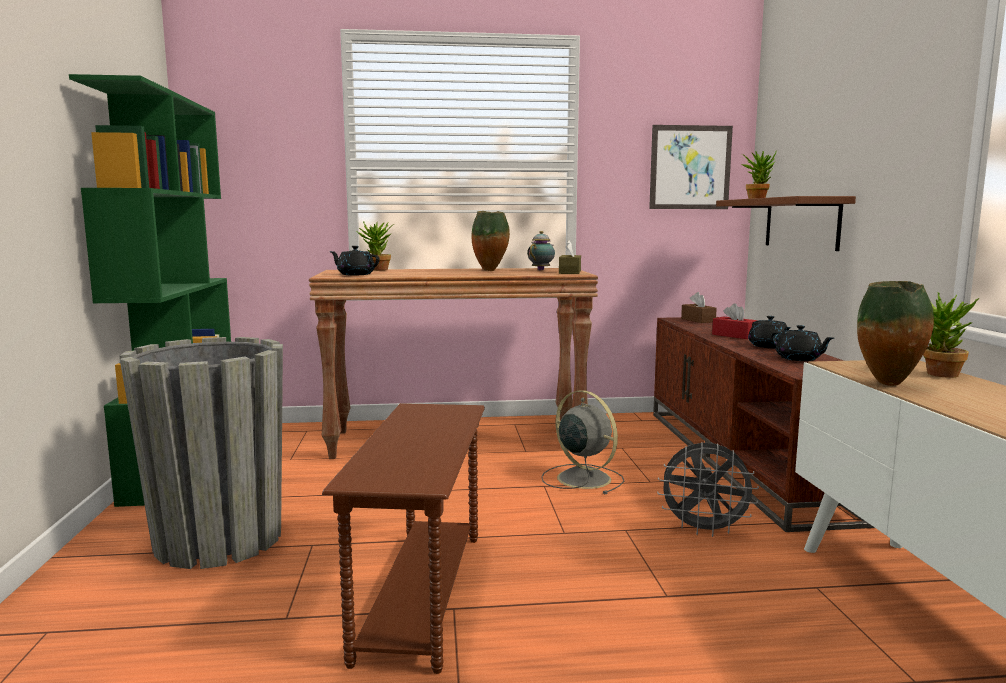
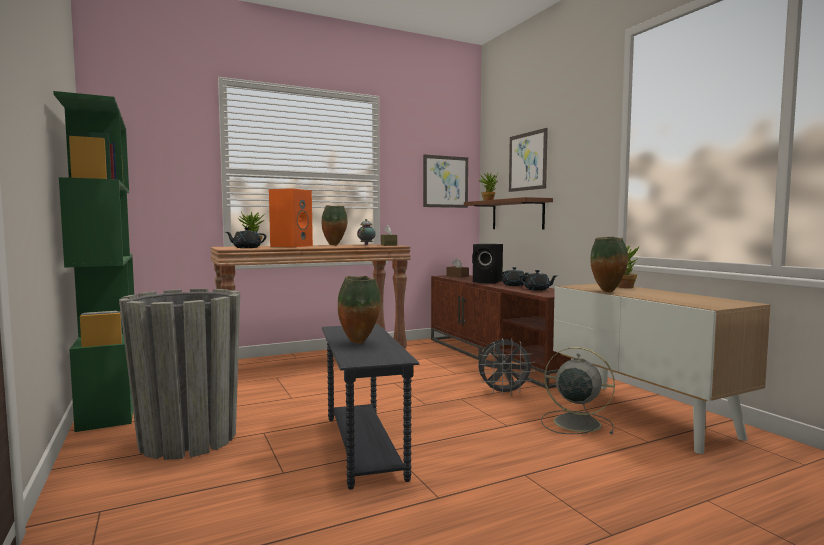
camera: 20 degrees left, 5 degrees down
(408, 442) = (360, 343): none -> vase
(420, 594) = (363, 446): brown side table -> grey side table
(426, 271) = (291, 246): none -> orange speaker
(582, 478) = (414, 376): grey fan -> grey fan (574, 423)
(734, 335) = (488, 282): red tissue box -> black speaker
(821, 131) = (527, 161): none -> picture

